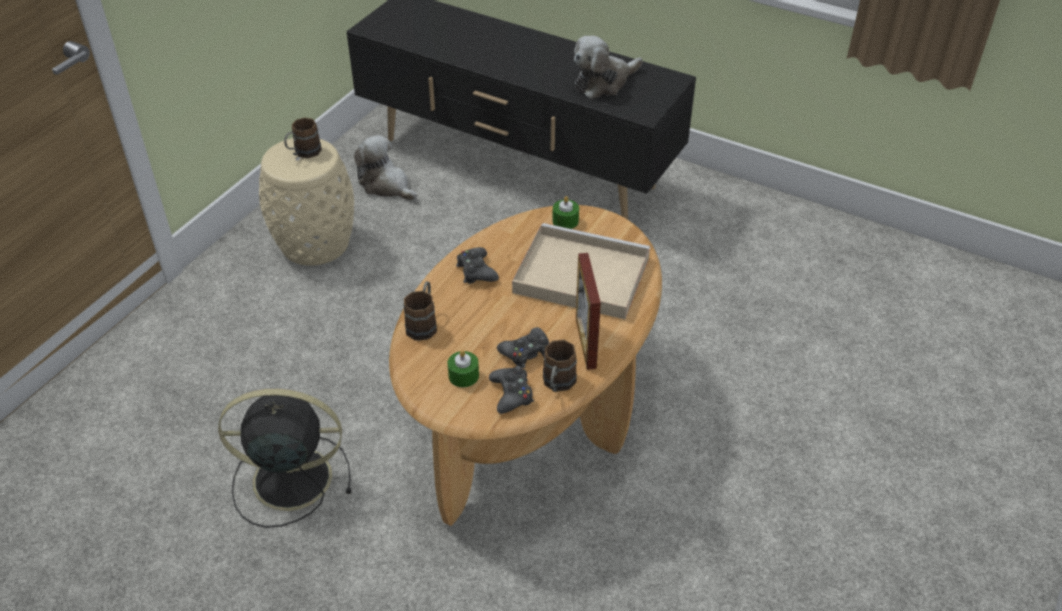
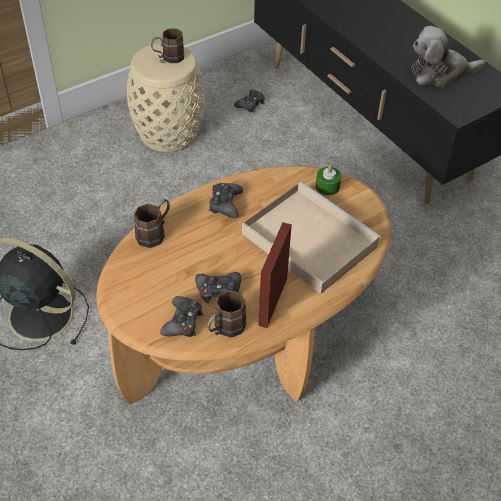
camera: 25 degrees right, 5 degrees up
(386, 185) = (250, 104): plush toy -> black game controller
(463, 376) = (156, 290): green candle -> none

